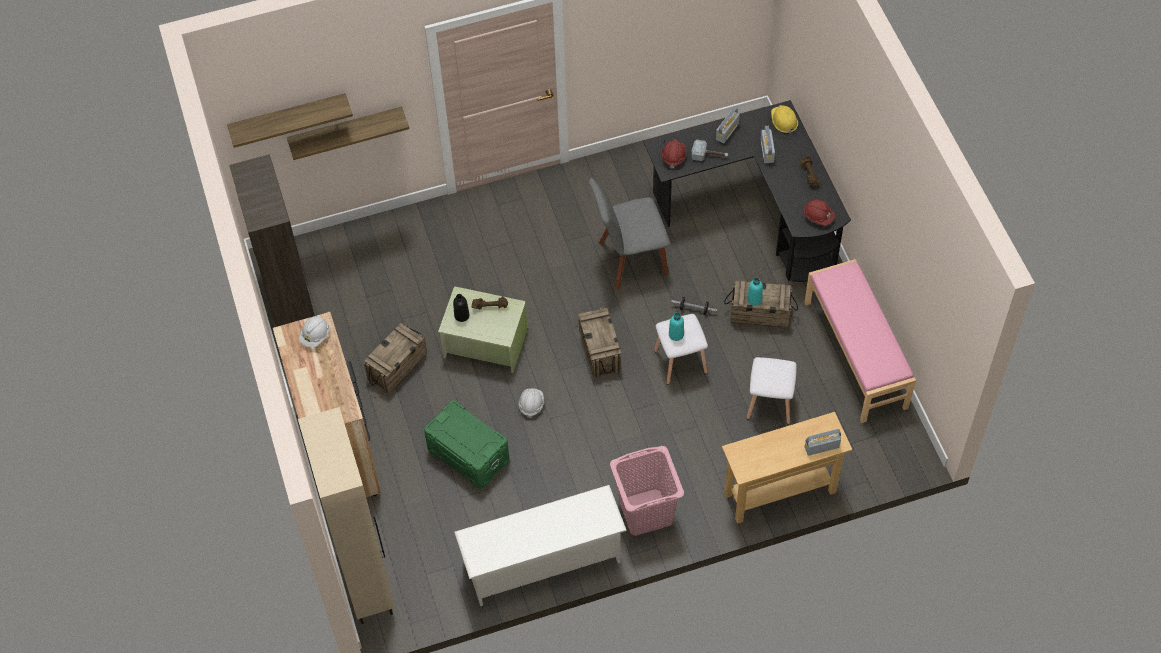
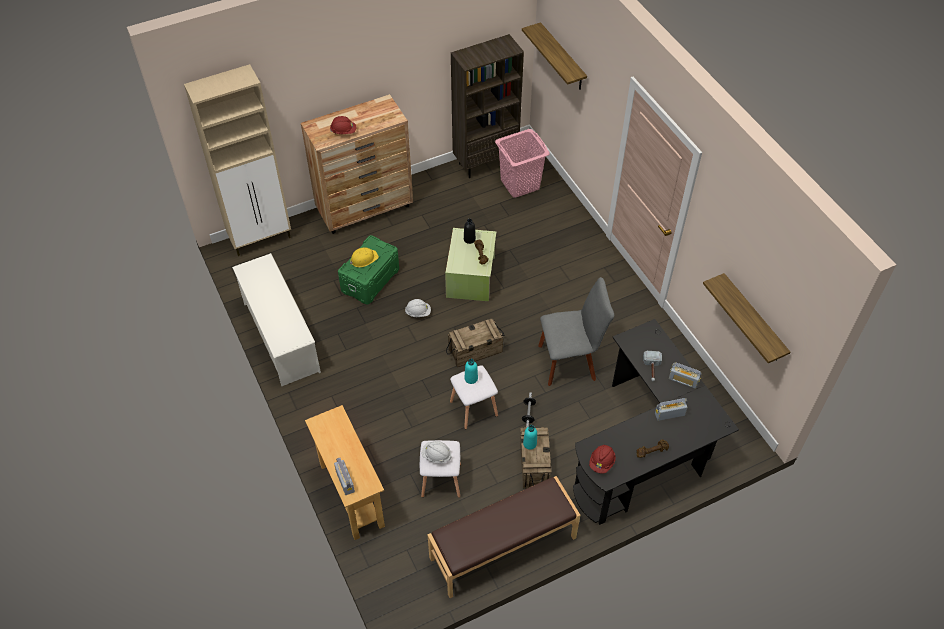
camera: 80 degrees right, 5 degrees down
(315, 336) = (384, 116): white hard hat -> white hard hat (436, 456)
(346, 130) = (580, 108): shelf -> shelf (753, 319)
(397, 367) = (441, 229): crate -> none
(629, 260) = (570, 361): grey chair -> grey chair turned 105 degrees clockwise
(646, 511) = (328, 399): pink laundry basket -> pink laundry basket (520, 184)
(673, 157) = (642, 342): red hard hat -> red hard hat (343, 131)
(784, 120) = (711, 425): yellow hard hat -> yellow hard hat (363, 259)
(856, 354) = (503, 548): pink bench -> brown bench

